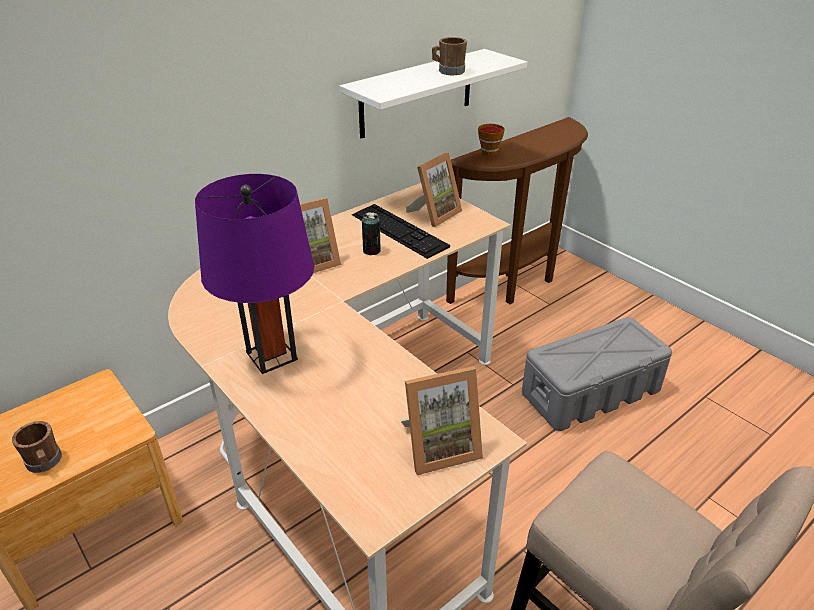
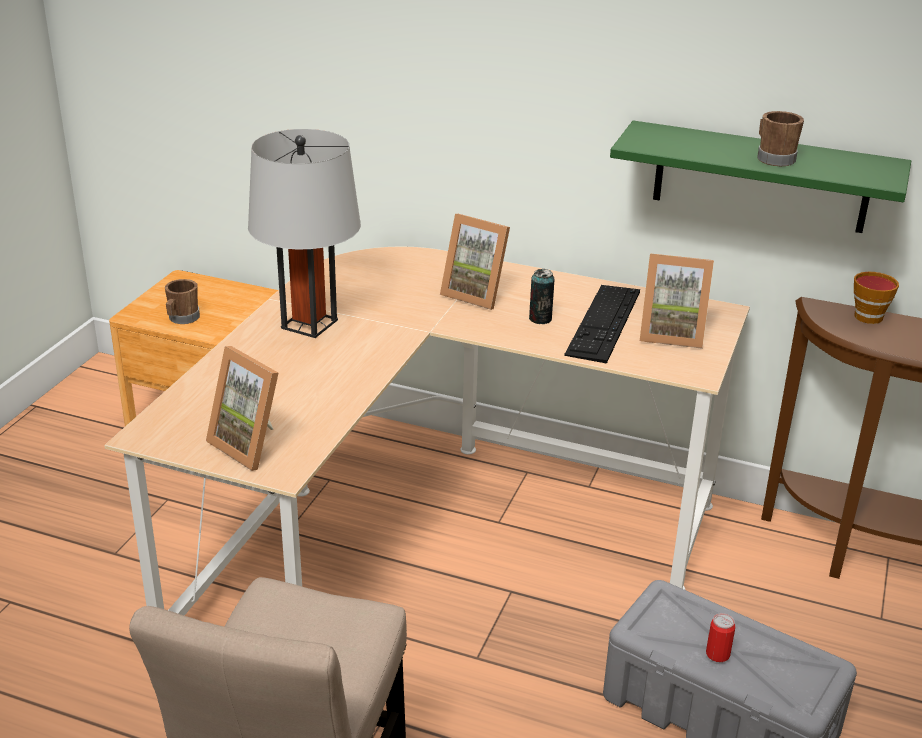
camera: 60 degrees right, 5 degrees down
(271, 356) = (309, 324): purple table lamp -> grey table lamp
(417, 93) = (761, 177): white shelf -> green shelf
(603, 357) = (717, 654): none -> can

